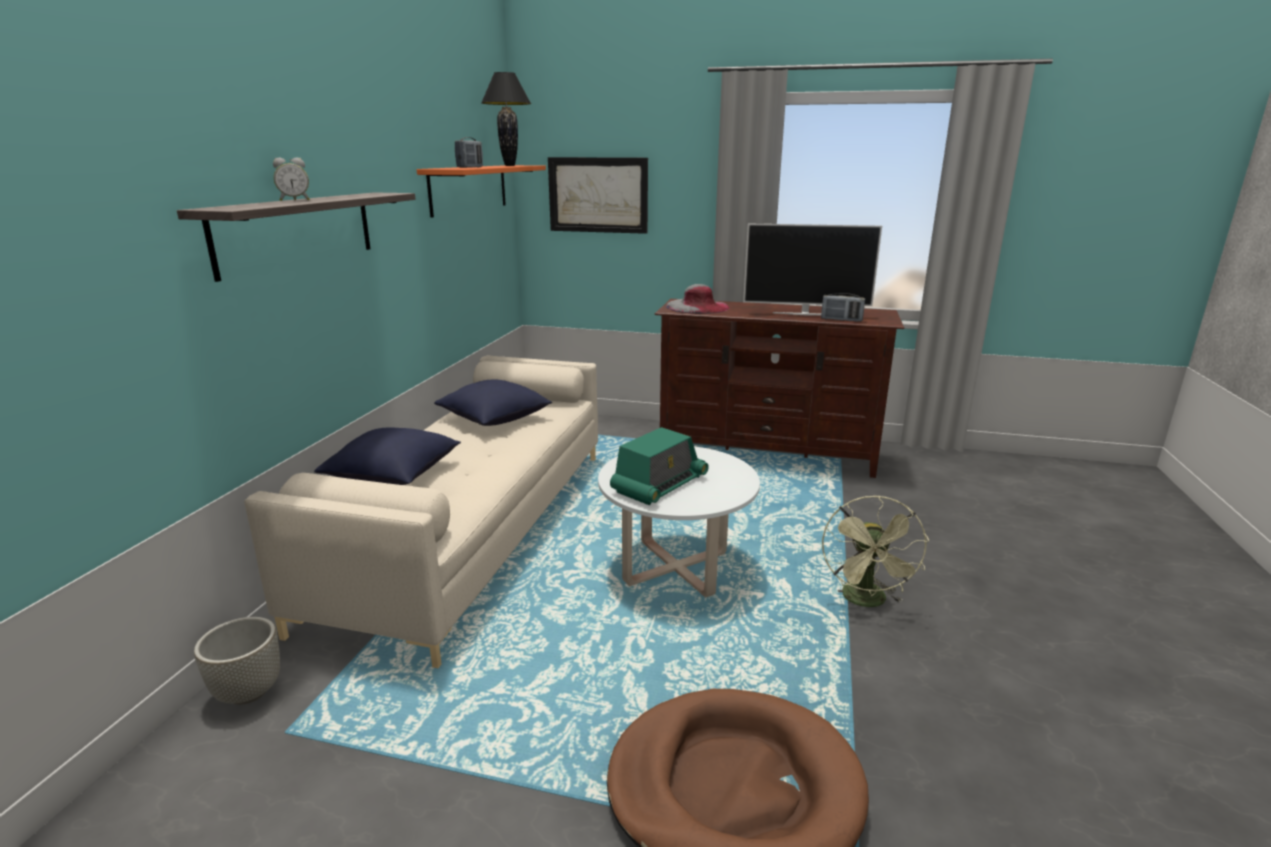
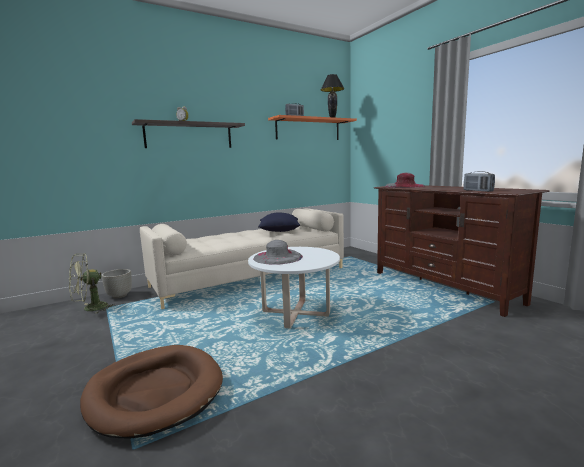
camera: 45 degrees right, 10 degrees down
(394, 476) = (208, 238): blue pillow -> none
(598, 195) = (381, 131): picture -> none
(659, 485) = (277, 257): radio -> grey hat
(805, 314) = (462, 189): television -> none
(867, 601) = (364, 365): green fan -> green fan (90, 309)

